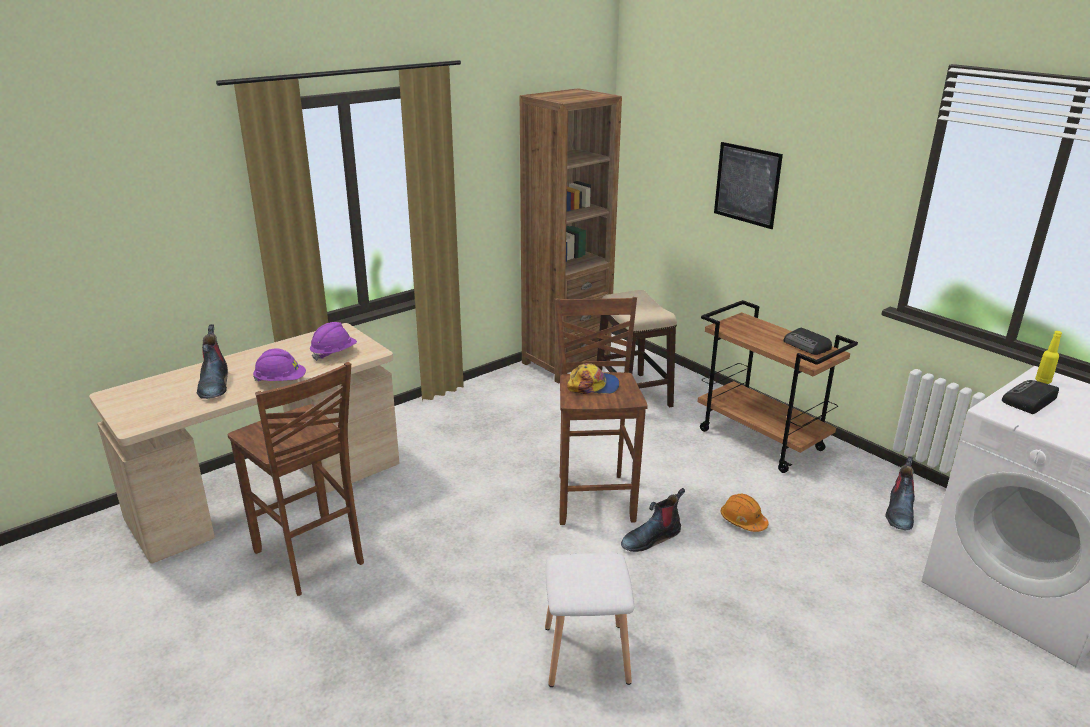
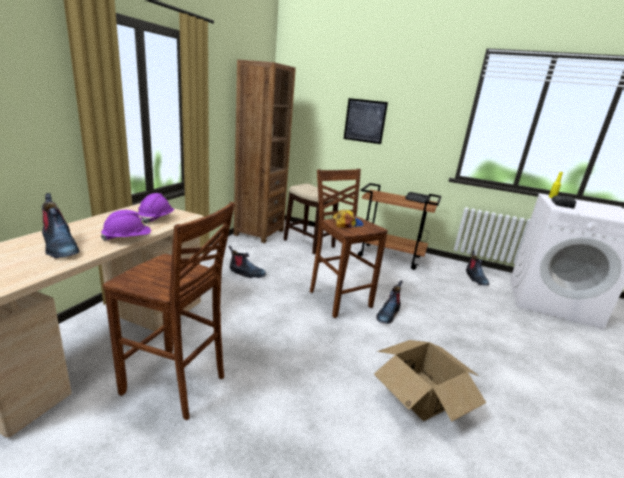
camera: 30 degrees left, 5 degrees down
(491, 432) = (246, 273): none -> boot
(584, 655) = (422, 394): white stool -> cardboard box
(743, 521) = (420, 295): orange hard hat -> none

